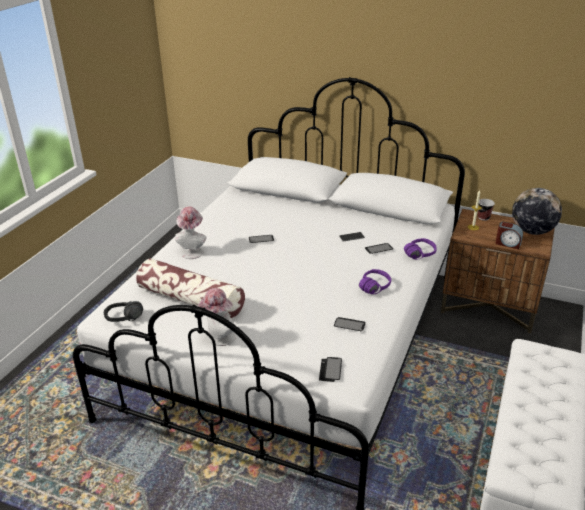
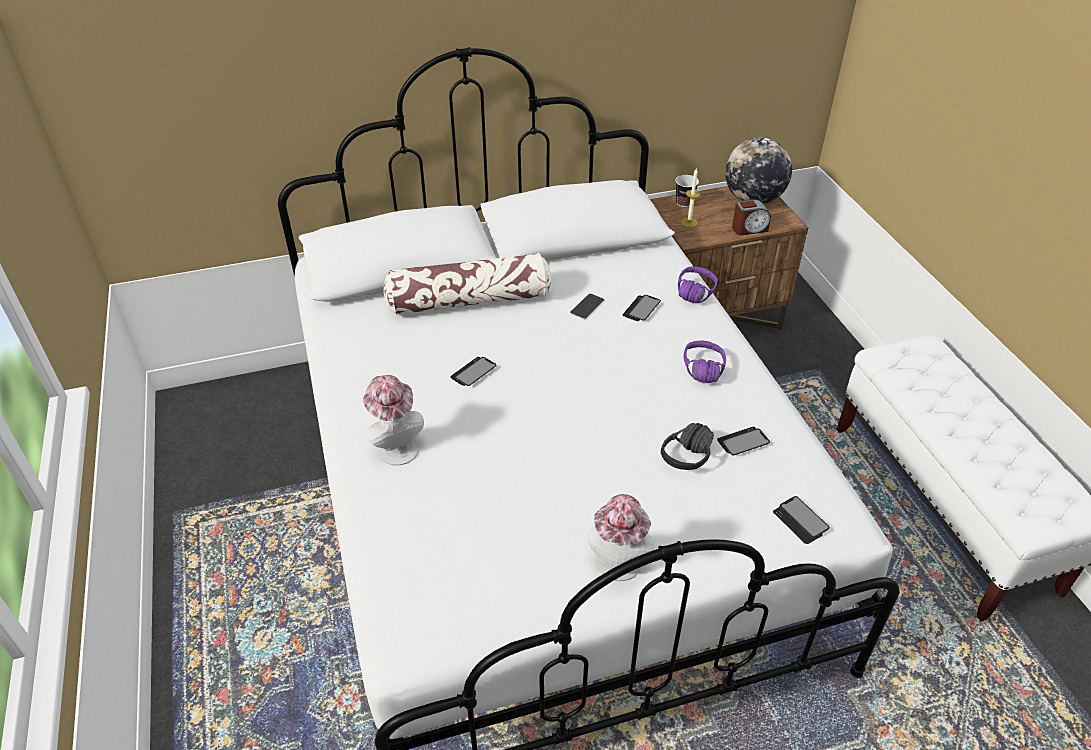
camera: 40 degrees left, 10 degrees up
(124, 321) = (447, 631): black headphones -> black headphones (696, 460)
(191, 300) = (500, 530): pillow -> pillow (469, 300)

